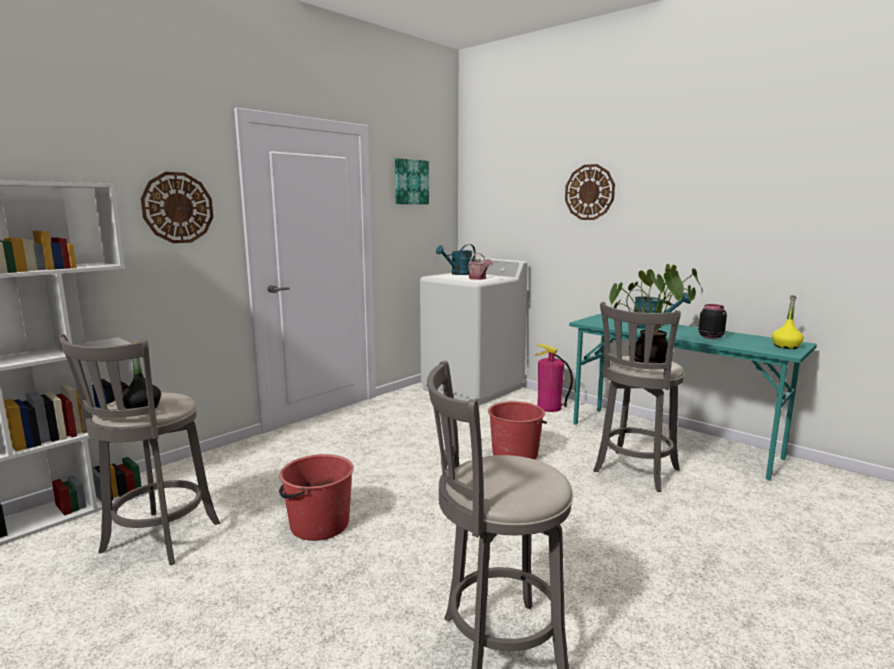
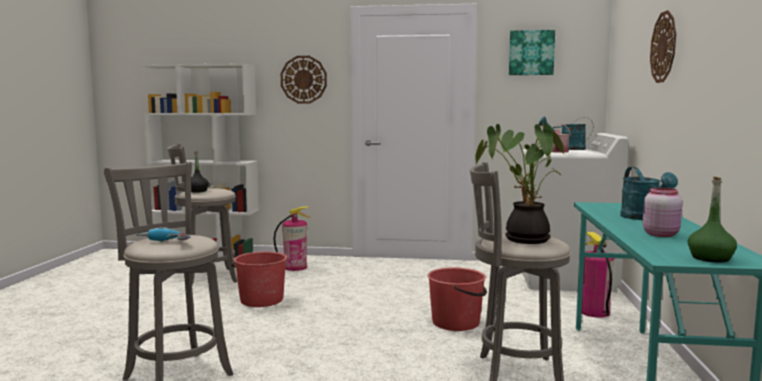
camera: 55 degrees right, 5 degrees down
(237, 472) = (295, 267): none -> fire extinguisher
(524, 481) = (163, 243): none -> power drill
(710, 337) = (661, 234): black jar -> pink jar
(786, 346) = (710, 258): yellow bottle -> green bottle

